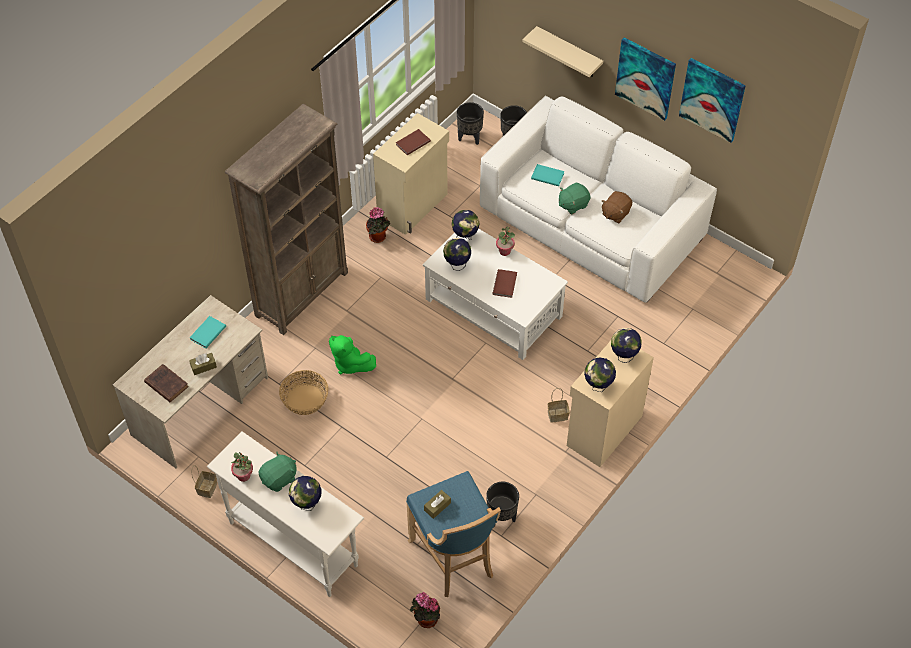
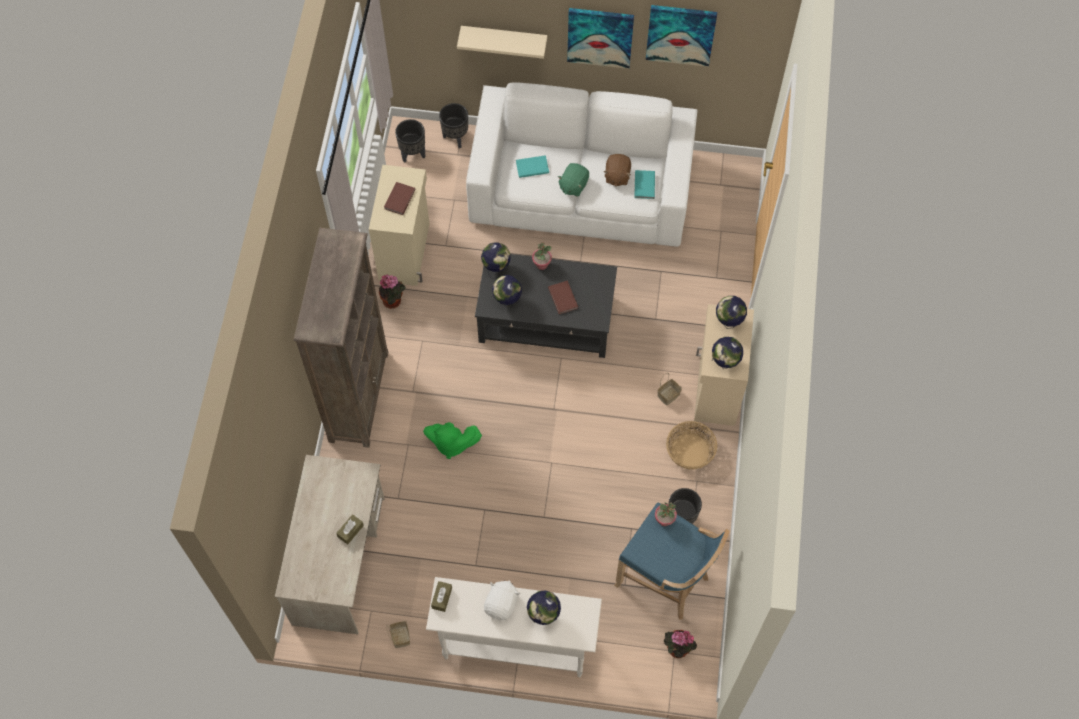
camera: 30 degrees left, 10 degrees up
(166, 384) = (326, 568): brown book -> none
(207, 333) = (330, 495): turquoise book -> turquoise book (643, 185)
(244, 476) = (467, 619): potted plant -> potted plant (664, 520)
(279, 479) = (502, 604): green plush toy -> white plush toy
(304, 399) = (432, 501): basket -> basket (689, 451)
(437, 506) = (654, 551): brown tissue box -> brown tissue box (442, 598)
(494, 308) = (547, 319): white coffee table -> black coffee table

